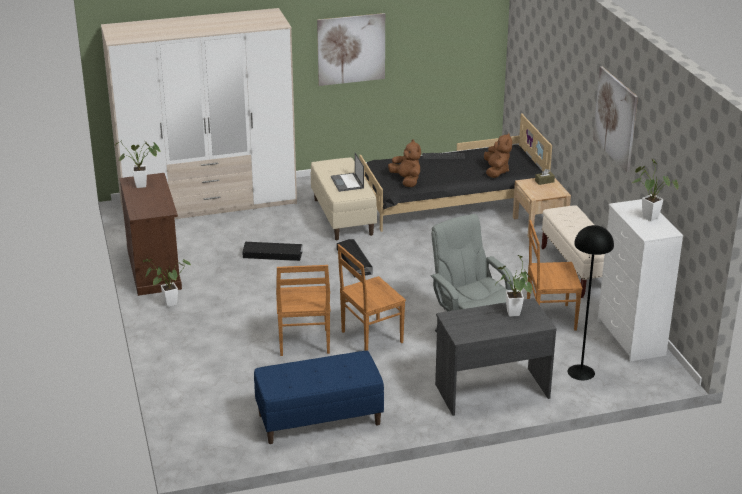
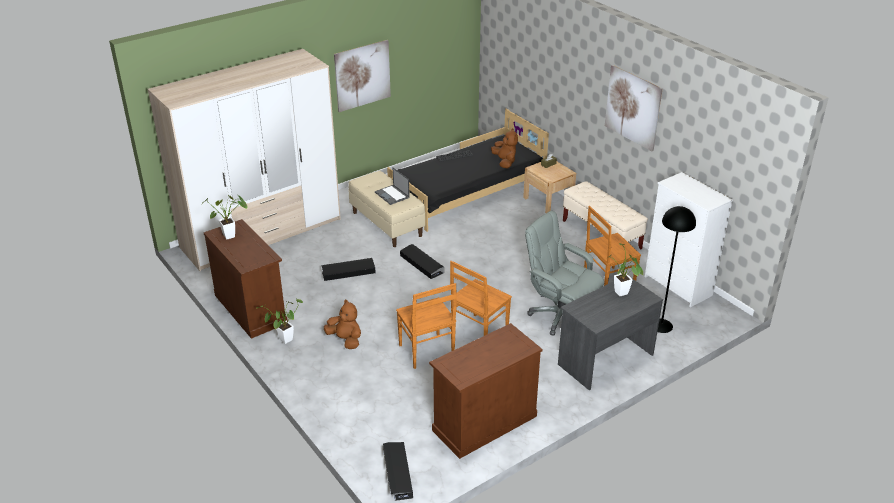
camera: 20 degrees left, 5 degrees up
(201, 443) = (397, 474): none -> black storage box
(319, 420) = (484, 423): blue bench -> brown cabinet
(406, 180) = (439, 184): brown plush toy -> brown plush toy (345, 340)
(647, 216) = (695, 188): potted plant -> none

